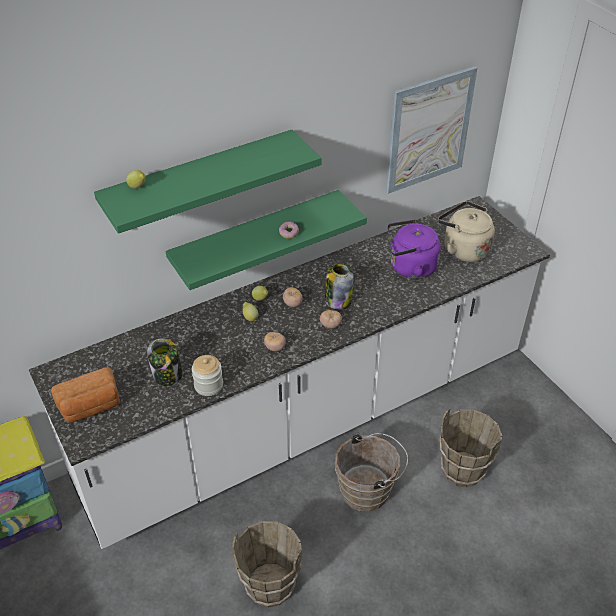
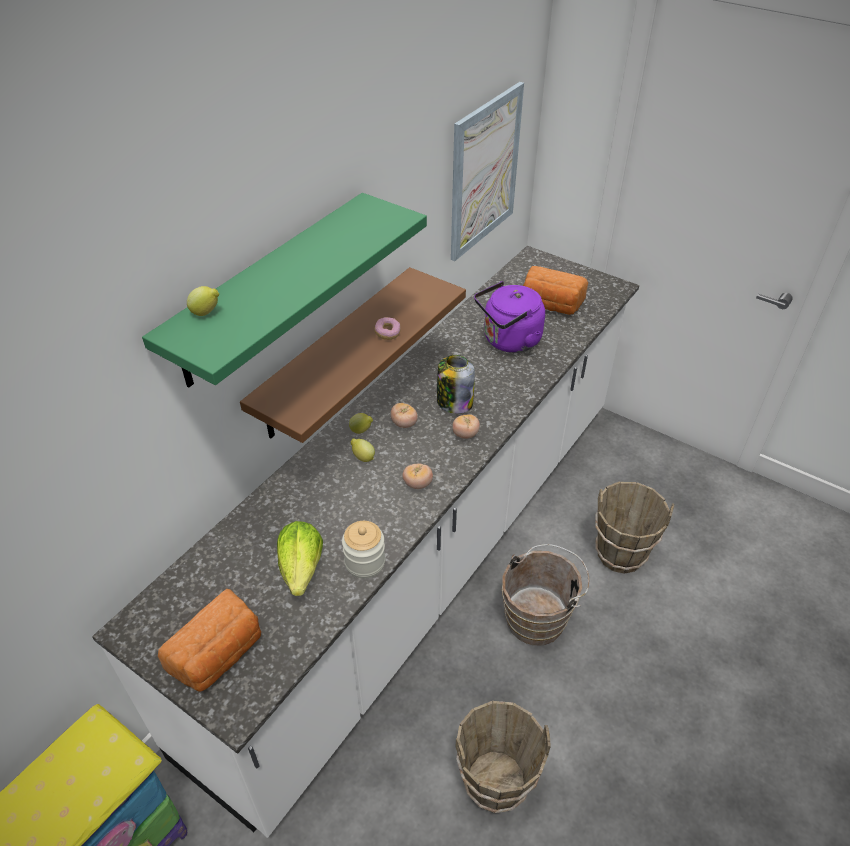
camera: 25 degrees left, 0 degrees up
(167, 375) = (302, 568): jar -> lettuce
(256, 238) = (335, 353): green shelf -> brown shelf
(463, 249) = (550, 305): beige kettle -> bread

